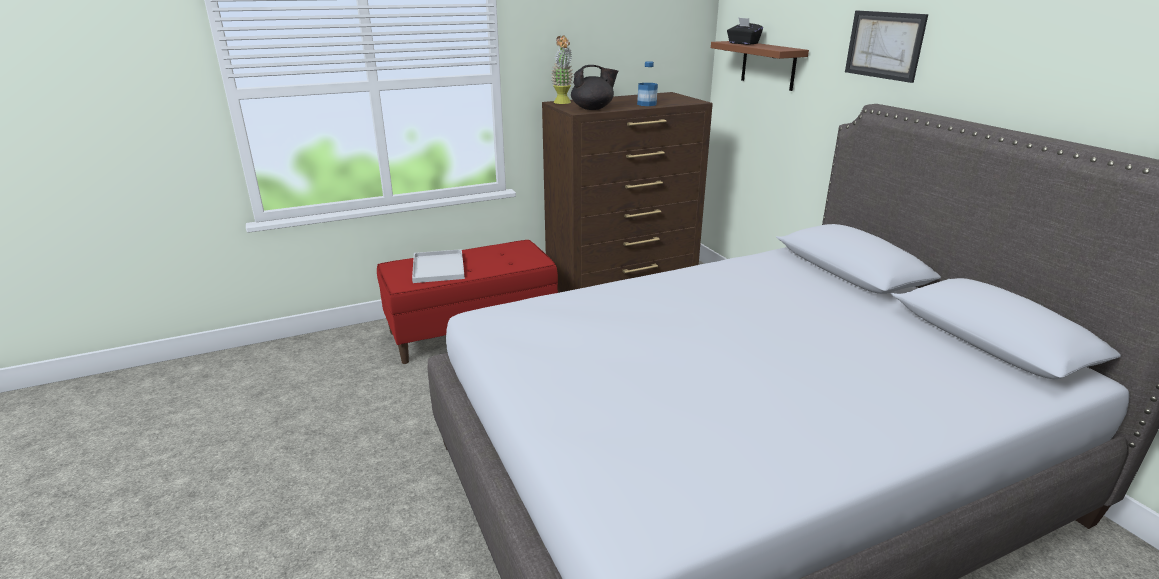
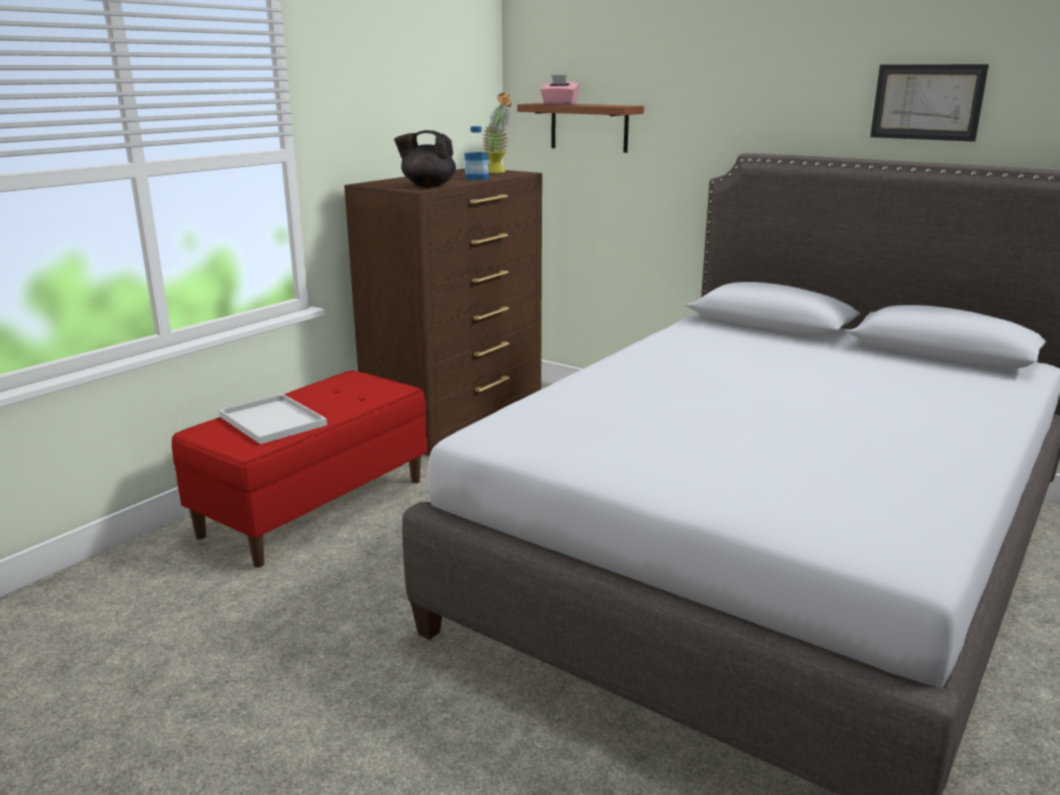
camera: 30 degrees left, 5 degrees down
(563, 103) = (376, 184): potted plant -> potted plant (499, 172)
(593, 109) = (428, 186): black teapot -> black teapot turned 135 degrees counterclockwise
(743, 43) = (559, 104): black tissue box -> pink tissue box
(884, 45) = (740, 93): picture -> picture (927, 102)

